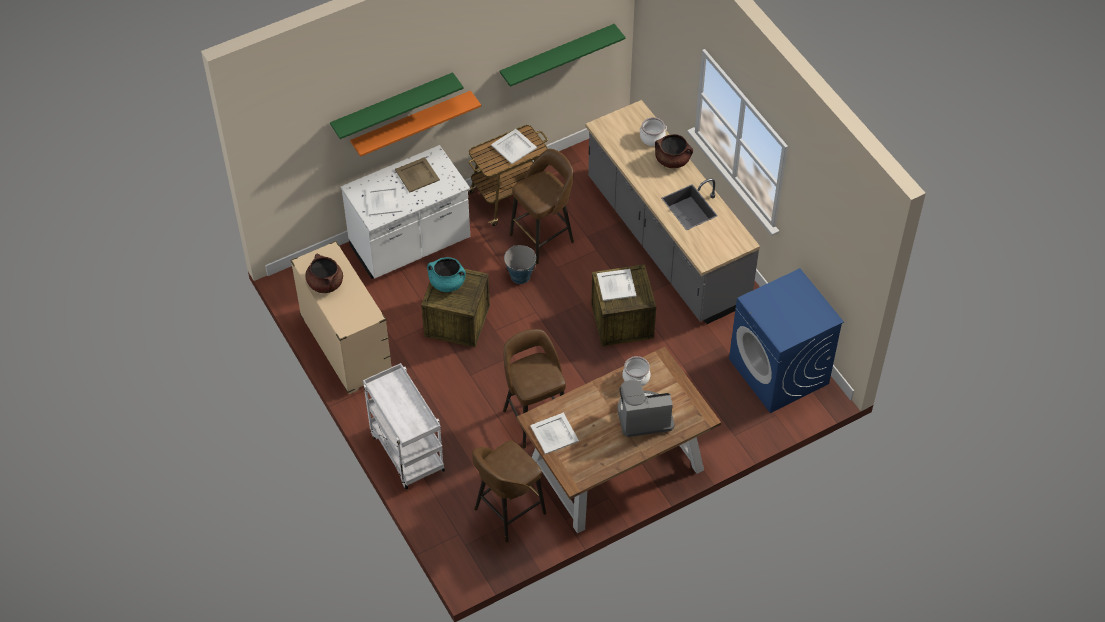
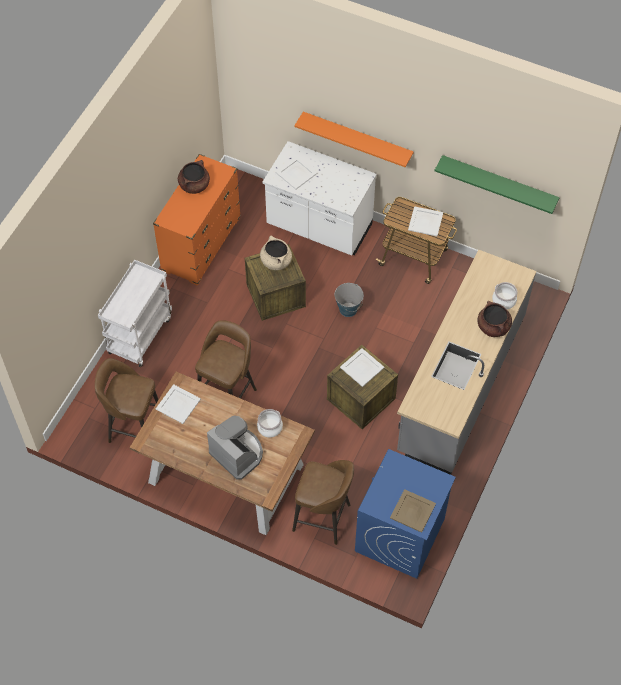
camera: 55 degrees right, 5 degrees up
(346, 346) = (201, 244): beige dresser -> orange dresser
(392, 105) = (343, 111): green shelf -> none
(417, 175) = (336, 178): beige tray -> beige tray (413, 511)
(447, 283) = (276, 261): turquoise cooking pot -> beige cooking pot
(543, 238) = (395, 302): brown stool -> brown stool (323, 518)

